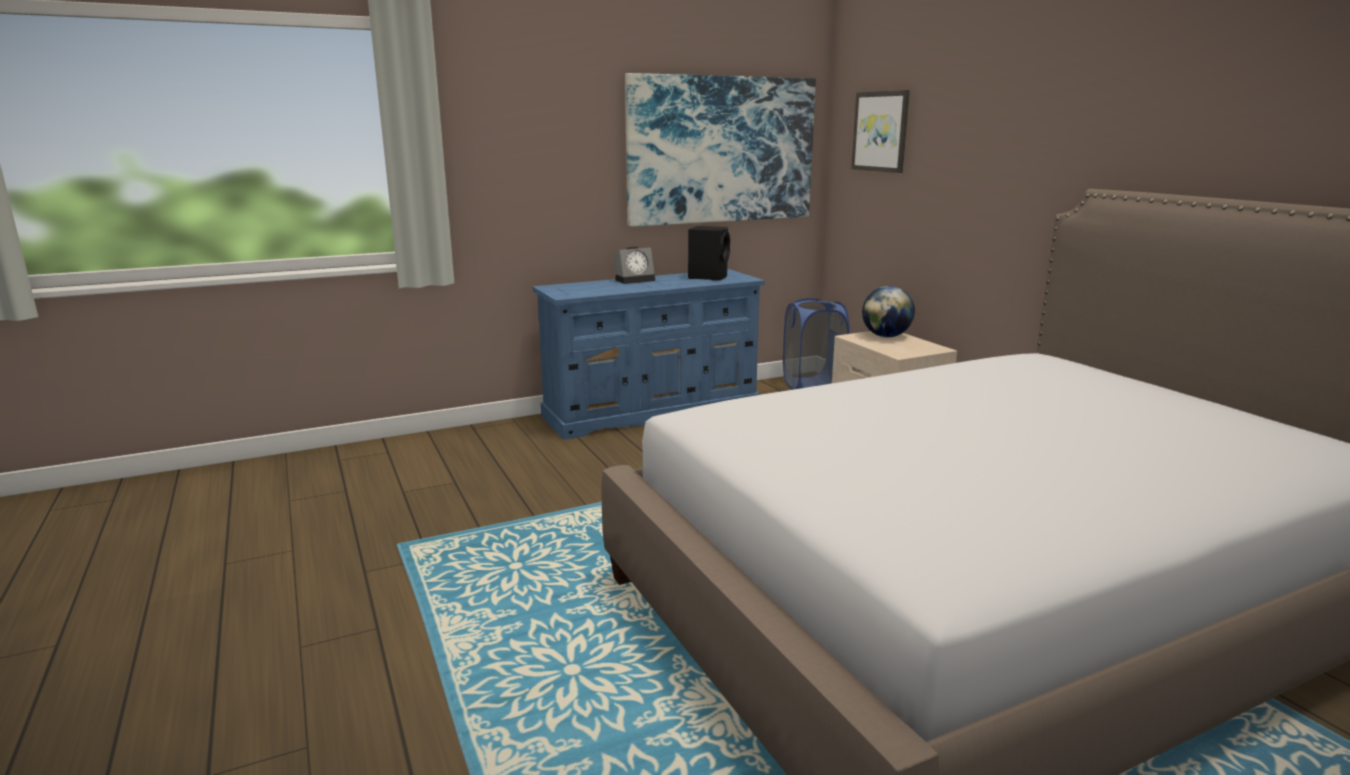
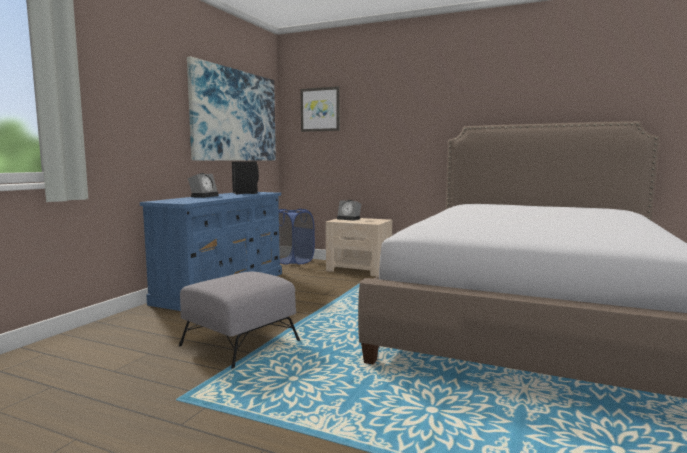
camera: 40 degrees left, 10 degrees down
(544, 500) = (241, 343): none -> grey ottoman
(886, 336) = (349, 219): globe -> alarm clock

